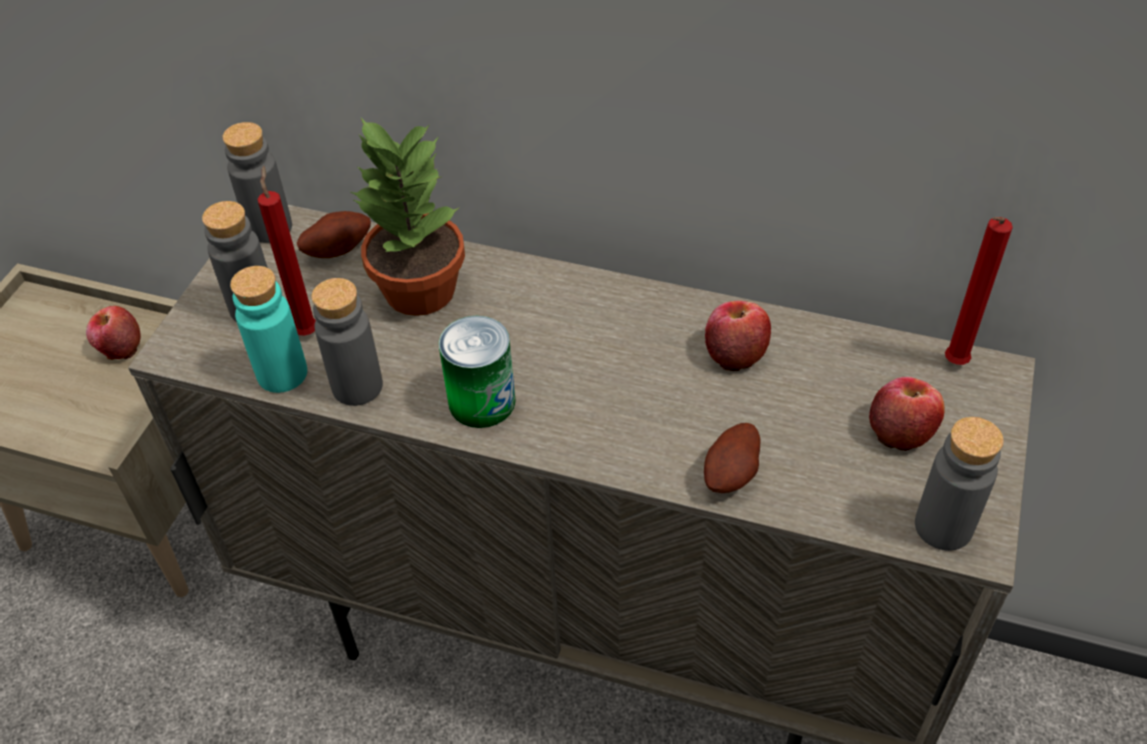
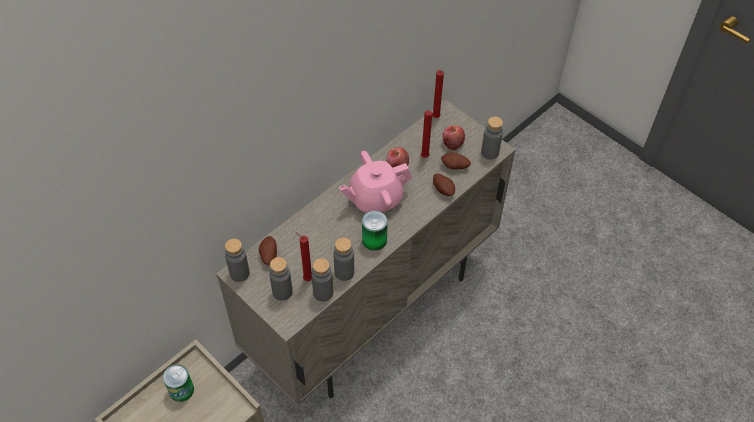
camera: 65 degrees left, 5 degrees up
(120, 347) = (181, 390): apple -> can
(282, 373) = (323, 293): turquoise bottle -> grey bottle
(417, 290) = (309, 238): potted plant -> none
(603, 354) = (375, 199): none -> pink teapot
(803, 393) = (424, 158): none -> red candle
(826, 468) = (455, 167): none -> potato

